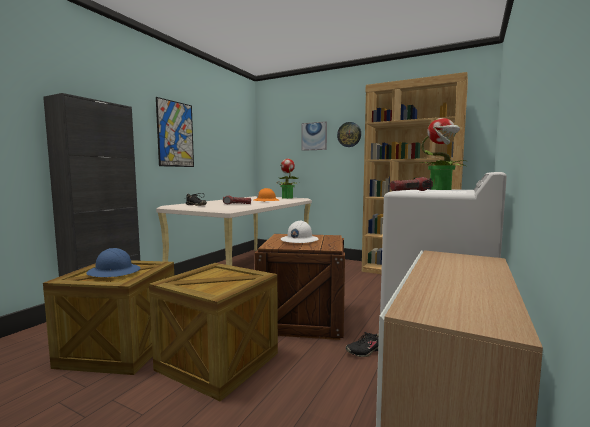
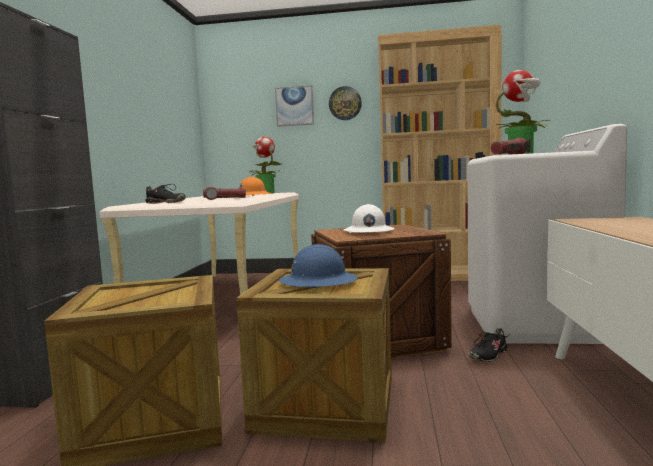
camera: 20 degrees left, 0 degrees up
(114, 272) = (143, 295): blue hard hat -> blue hard hat (318, 282)
(175, 134) = (112, 93): picture -> none

